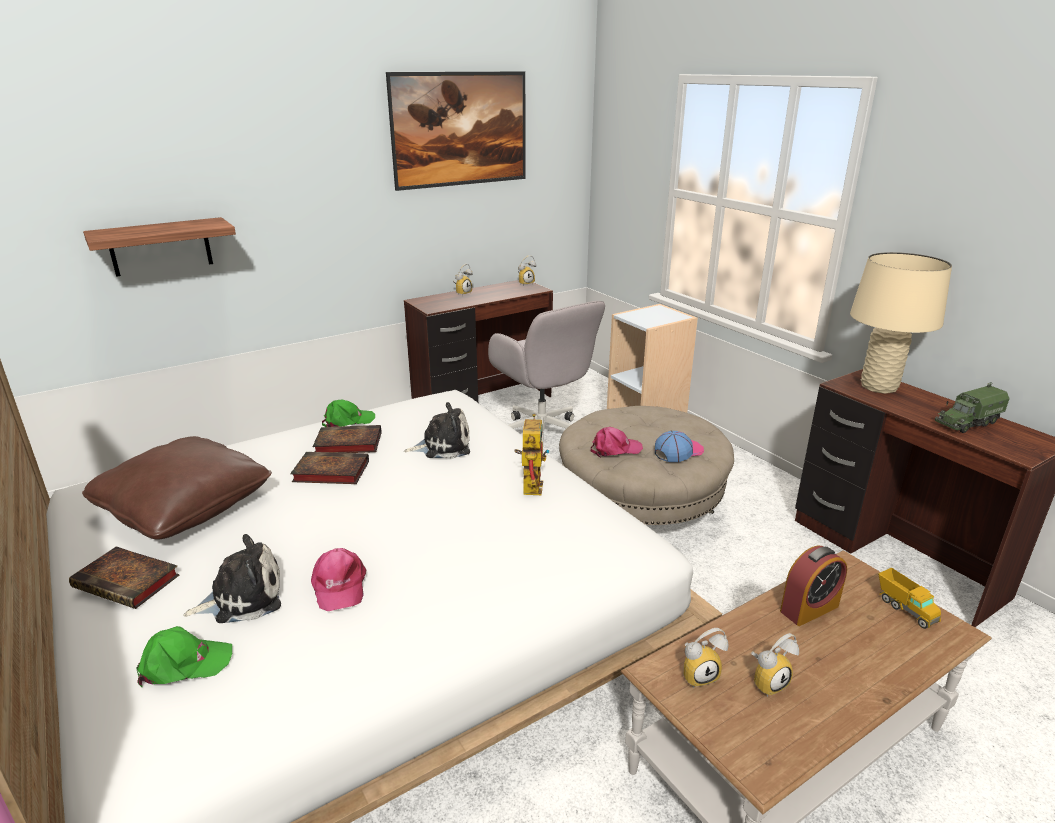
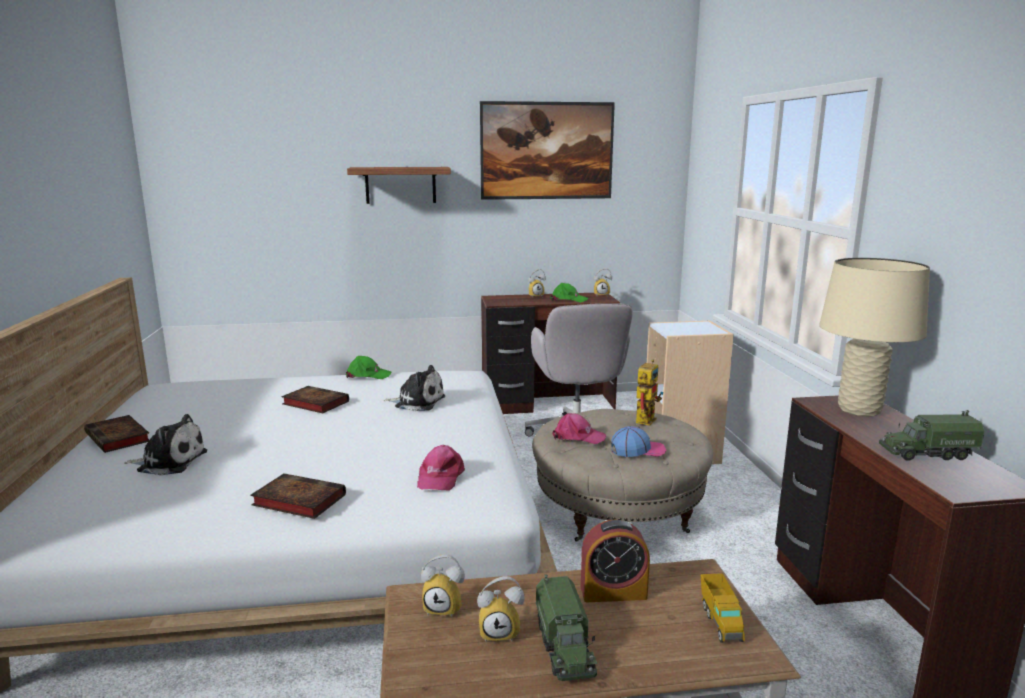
camera: 25 degrees right, 10 degrees down
(160, 247) = (285, 227): shelf -> shelf (400, 185)
(184, 664) = (93, 488): green cap -> green cap (568, 299)
(185, 506) = (200, 405): brown pillow -> none
(339, 585) = (234, 469): pink cap -> pink cap (440, 477)
(346, 444) = (348, 388): book -> book (297, 500)
(530, 484) = (454, 439): toy robot -> toy robot (645, 418)
(828, 676) = (565, 647): none -> toy truck

